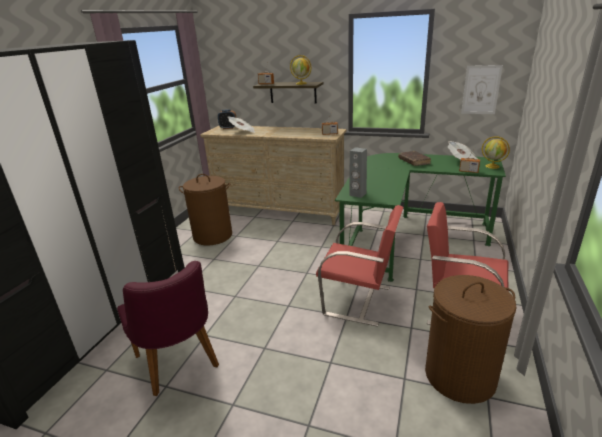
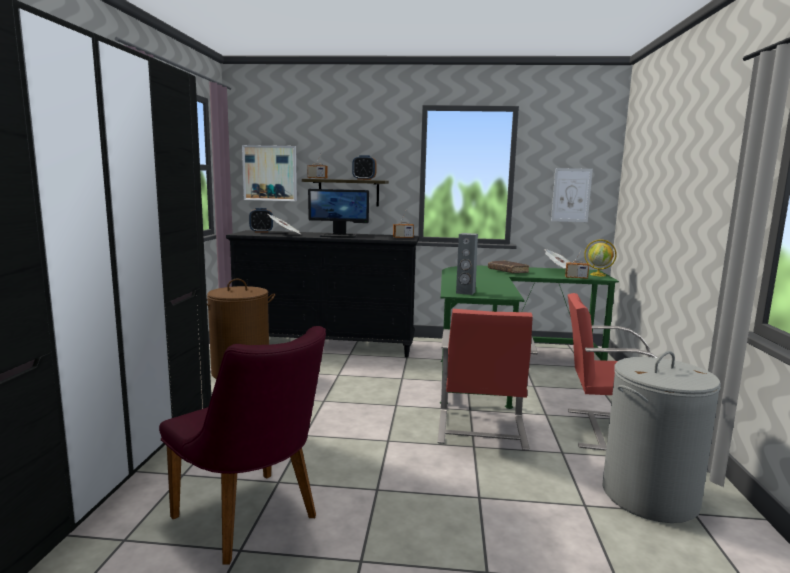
camera: 15 degrees left, 15 degrees down
(234, 78) = (270, 173): none -> picture
(279, 211) = (326, 345): beige dresser -> black dresser
(281, 132) = (338, 236): none -> monitor
(301, 83) = (364, 179): globe -> alarm clock
(358, 301) = (481, 430): red chair -> red chair turned 90 degrees clockwise
(459, 375) = (649, 495): brown laundry basket -> grey laundry basket

